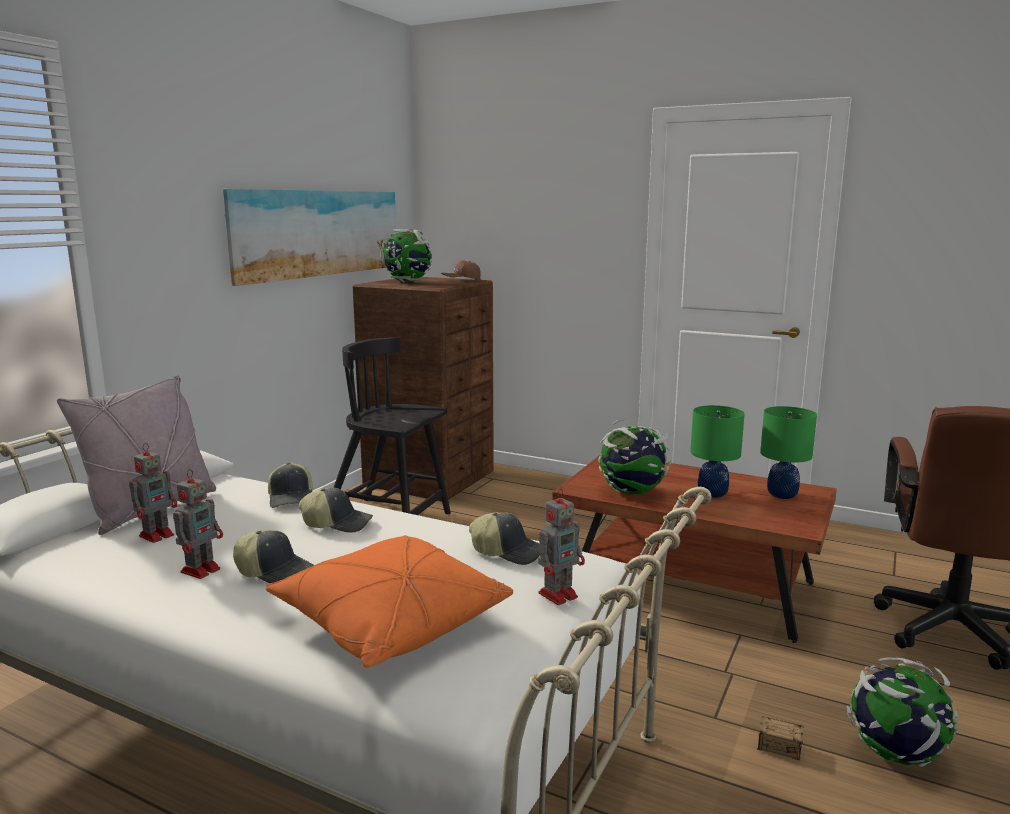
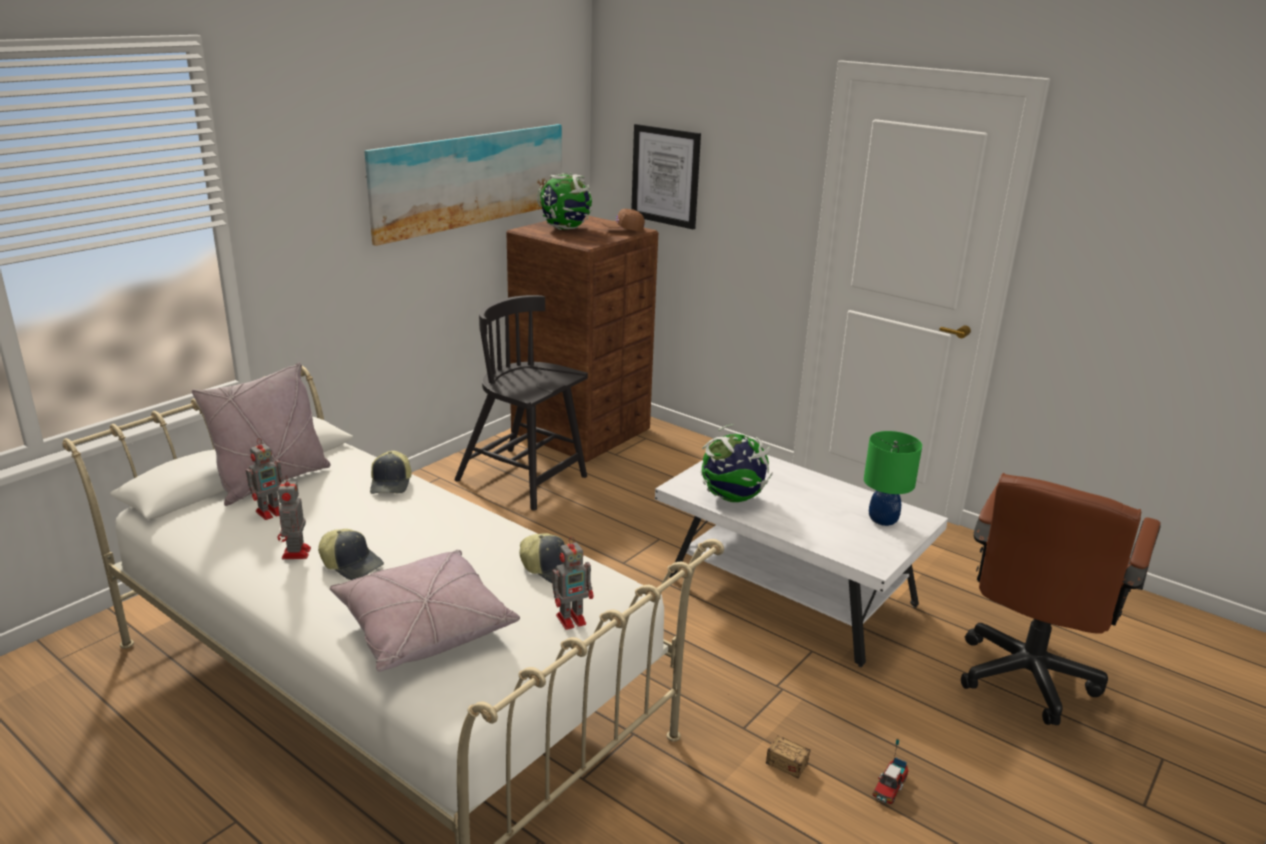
camera: 10 degrees right, 10 degrees up
(202, 569) = (296, 554): toy robot -> toy robot turned 135 degrees clockwise
(338, 523) = (420, 518): cap -> none
(390, 623) = (423, 627): orange pillow -> purple pillow
(493, 234) = (665, 176): none -> picture
(690, 587) = (790, 593): brown coffee table -> white coffee table
(714, 495) = (813, 511): green table lamp -> none
(894, 754) = (889, 787): globe -> toy truck

